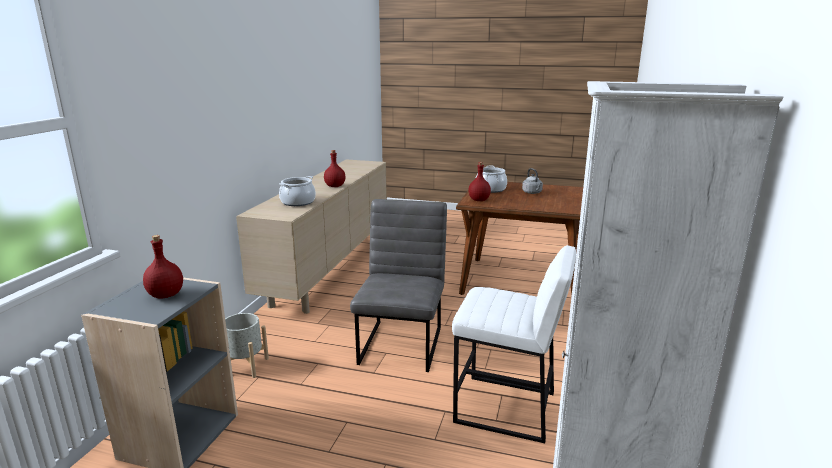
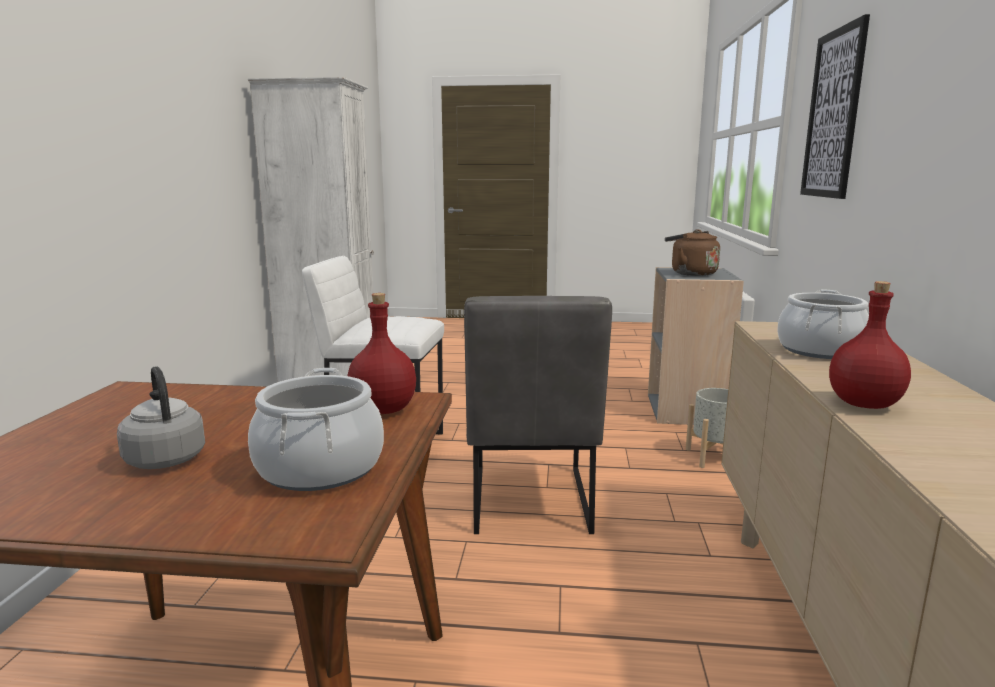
camera: 170 degrees right, 5 degrees down
(165, 295) = (690, 273): red bottle -> brown kettle
(169, 109) = (833, 114): none -> picture

